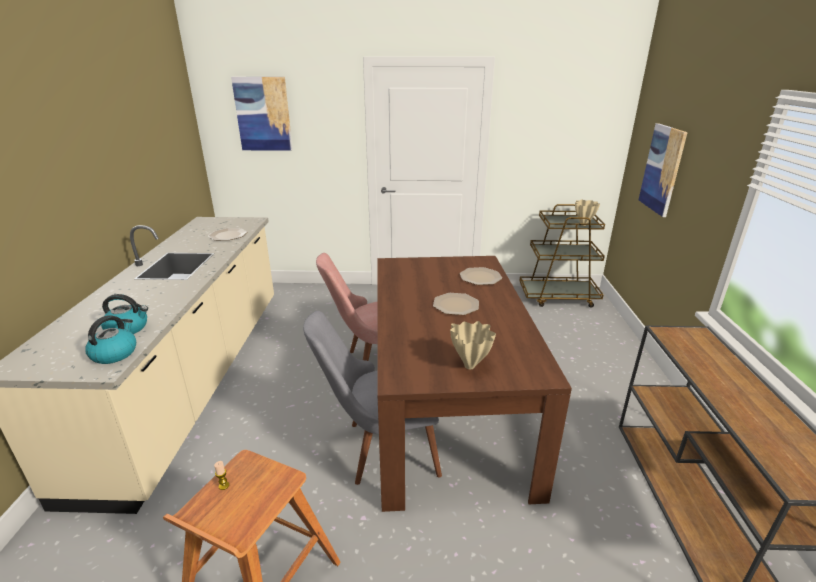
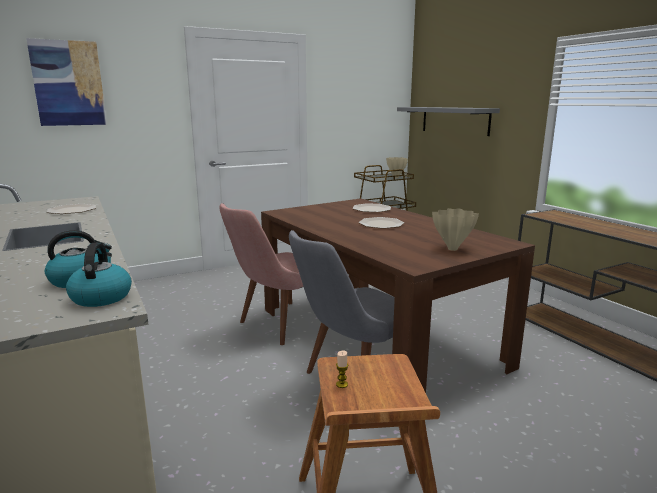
camera: 30 degrees left, 10 degrees down
(662, 169) = (454, 120): picture -> grey shelf

